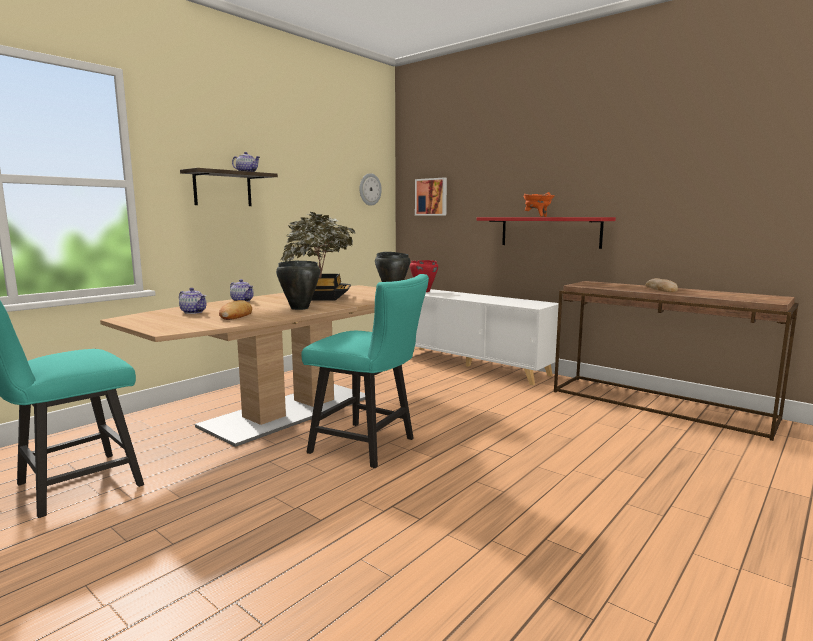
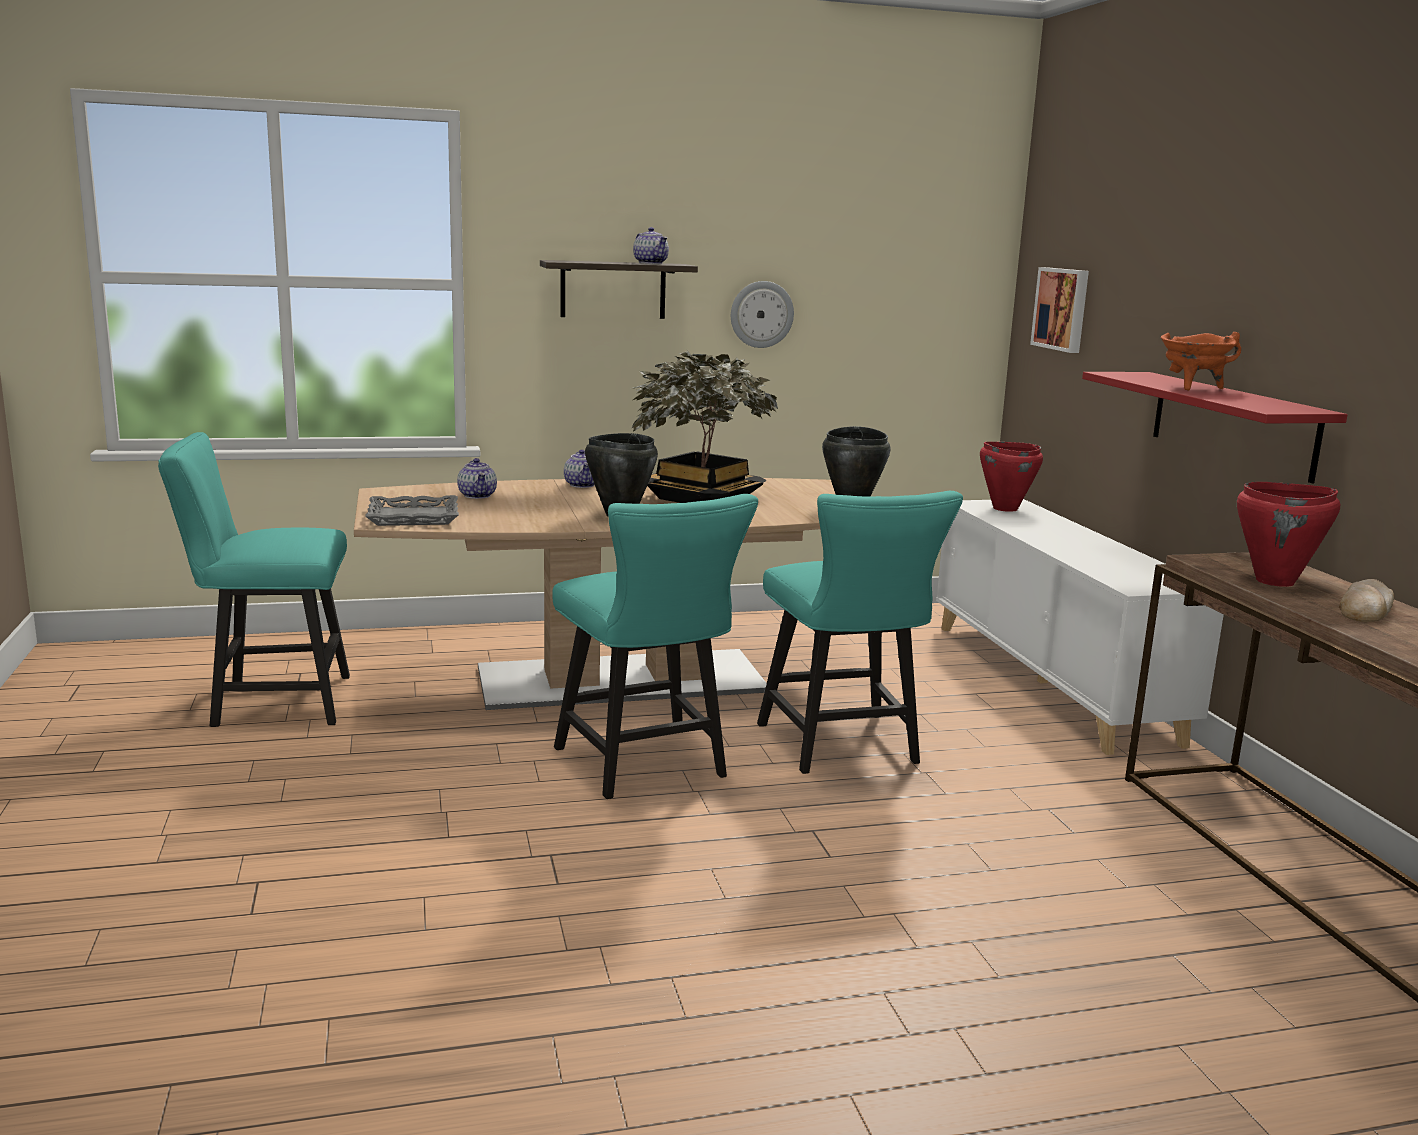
camera: 35 degrees right, 5 degrees up
(181, 325) = (413, 517): none -> grey tray
(236, 315) = (511, 512): bread -> none
(369, 189) = (942, 284): wall clock -> wall clock (761, 314)
(440, 411) = (843, 748): none -> turquoise chair
(617, 287) = (1275, 581): none -> red cooking pot

